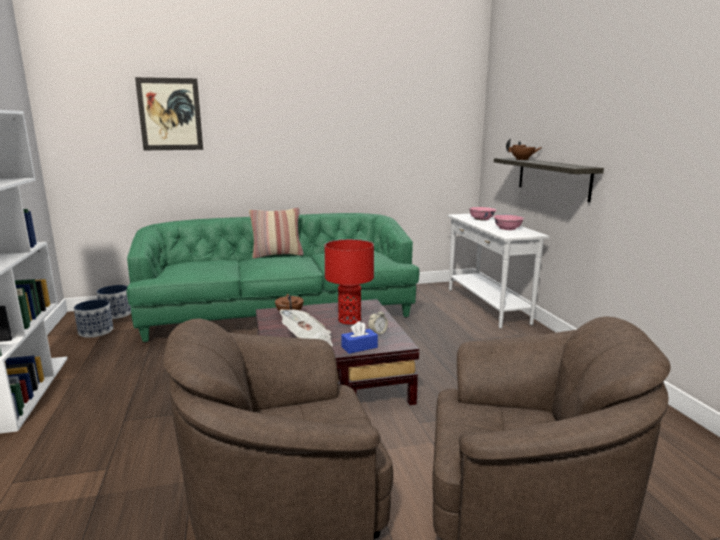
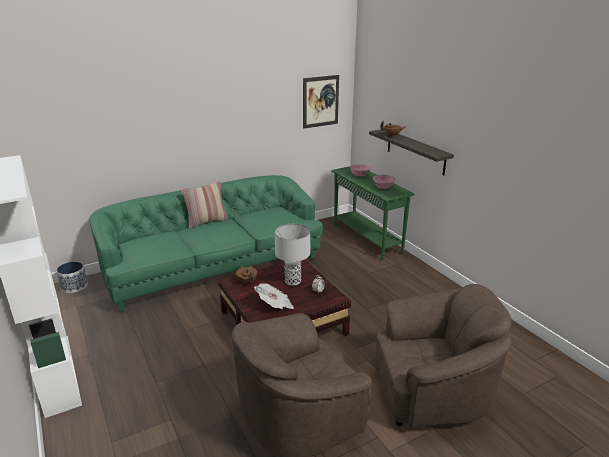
camera: 15 degrees left, 10 degrees up
(96, 331) = (70, 307): planter -> none
(170, 114) = (103, 114): picture -> picture (320, 101)
(350, 320) = (293, 281): red table lamp -> white table lamp
(359, 347) = (312, 305): blue tissue box -> none
(488, 306) = (367, 239): white console table -> green console table

